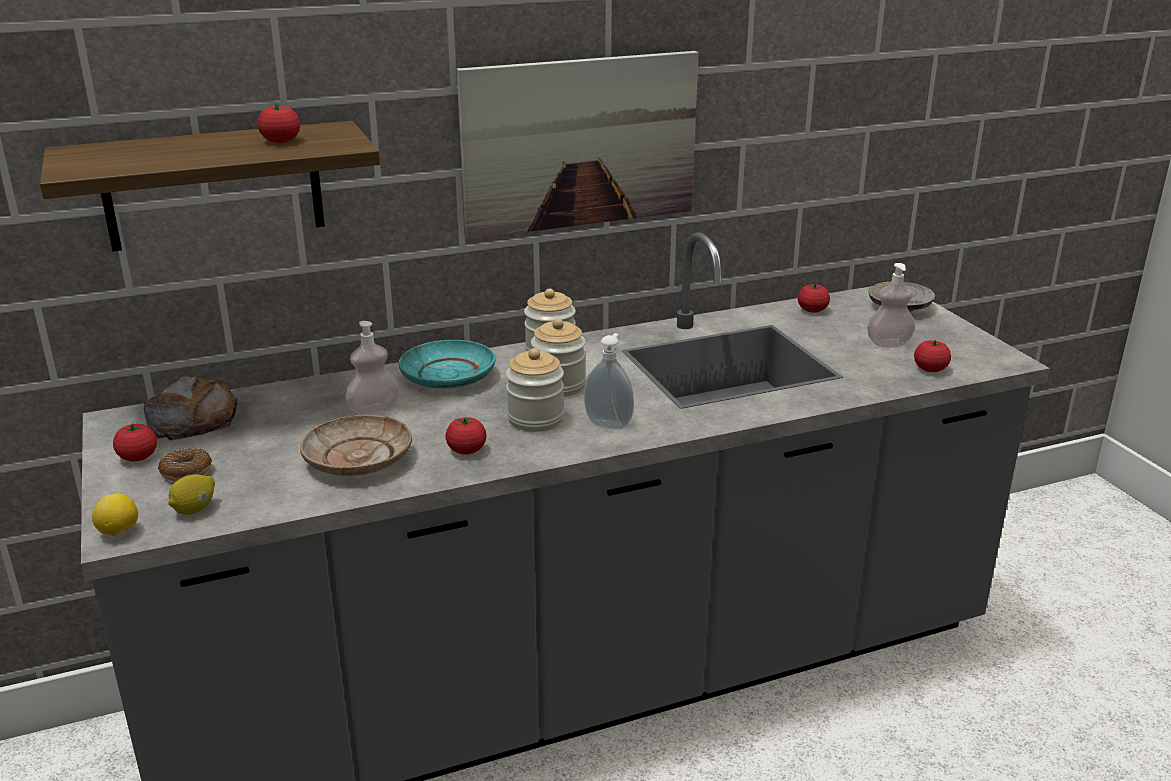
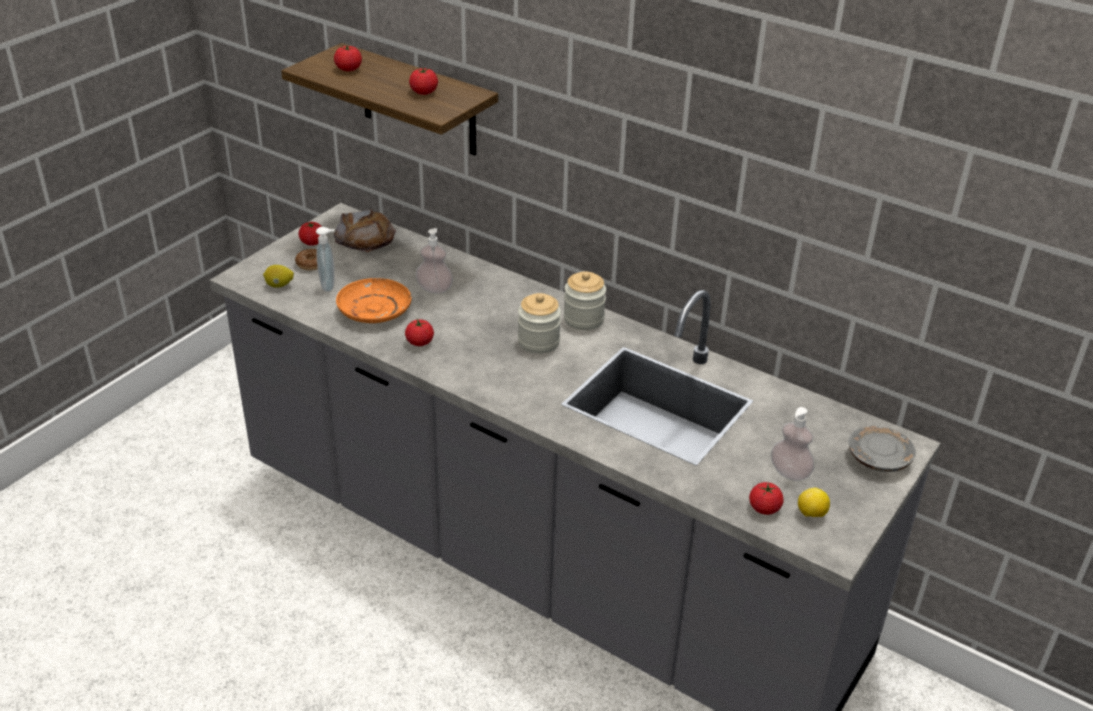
camera: 55 degrees right, 10 degrees up
(119, 532) = (241, 275): lemon -> lemon (811, 514)
(357, 459) = (374, 310): beige plate -> orange plate
(448, 376) = (505, 295): turquoise plate -> none
(535, 419) = (484, 351): jar -> none
(580, 143) = (652, 175): picture -> none
(609, 423) = (507, 382): soap dispenser -> soap dispenser (329, 285)
(812, 310) = (808, 412): tomato -> tomato (348, 69)

